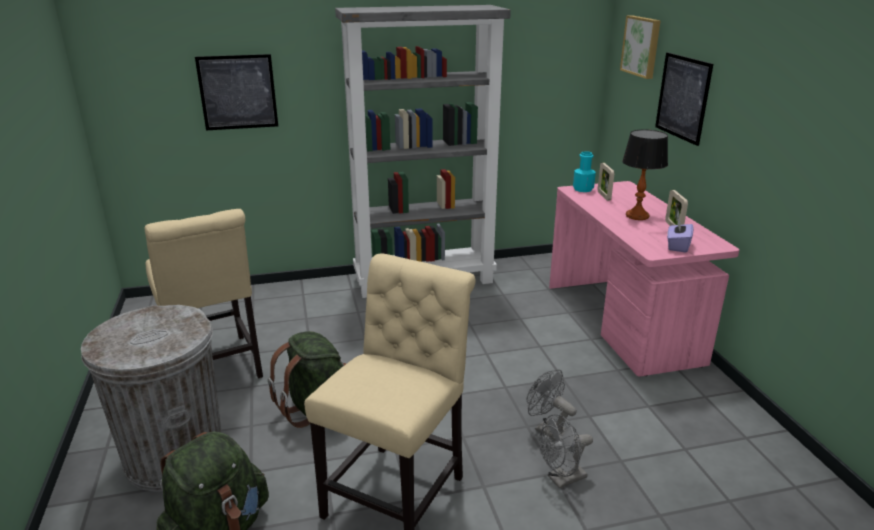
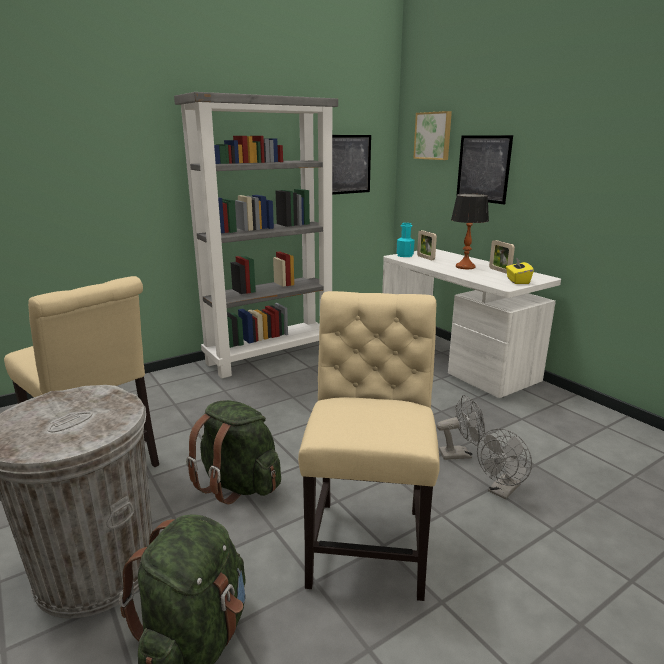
camera: 20 degrees left, 5 degrees down
(238, 92) = (76, 180): picture -> picture (347, 164)
(547, 430) = (460, 454): grey fan -> grey fan turned 150 degrees clockwise
(623, 323) = (456, 362): pink desk -> white desk
(677, 246) = (517, 281): purple tissue box -> yellow tissue box

